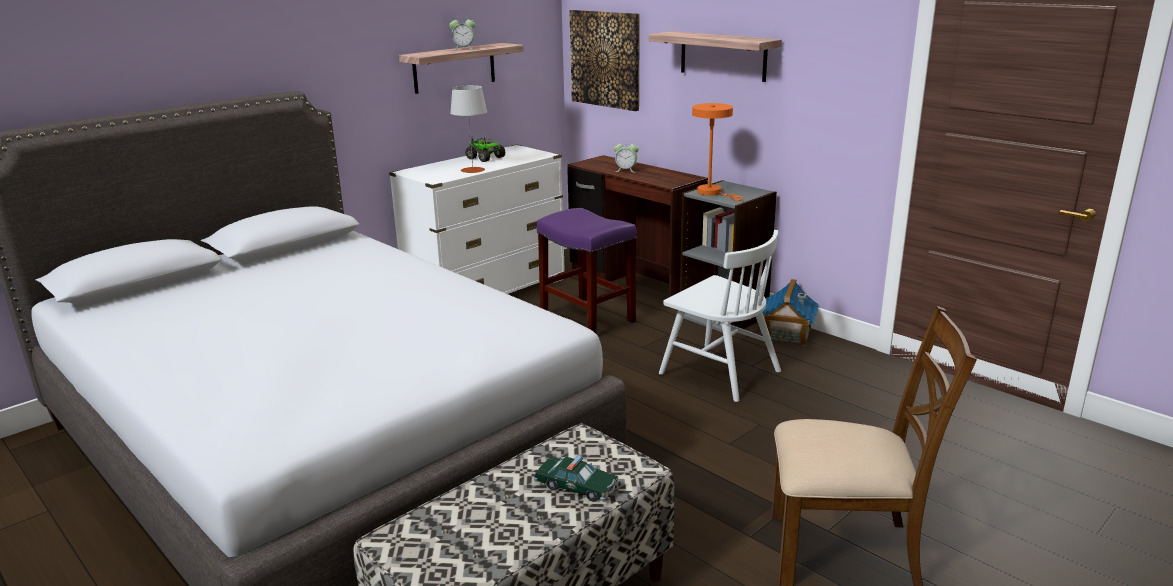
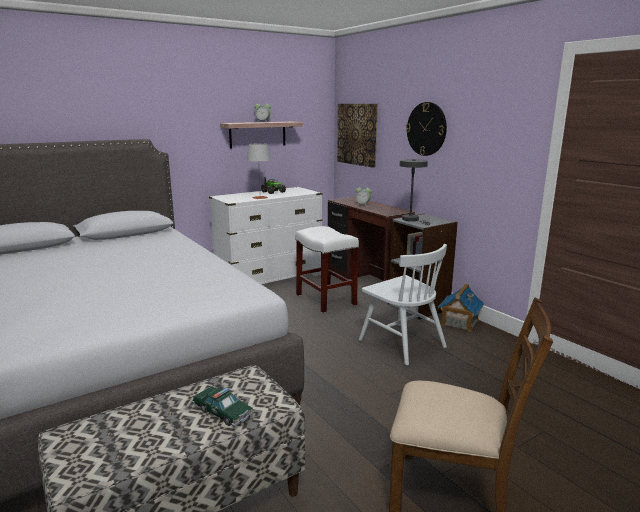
camera: 10 degrees right, 5 degrees down
(586, 318) = (325, 299): purple stool -> white stool
(713, 193) = (412, 220): orange table lamp -> grey table lamp
(723, 56) = (426, 129): shelf -> wall clock

